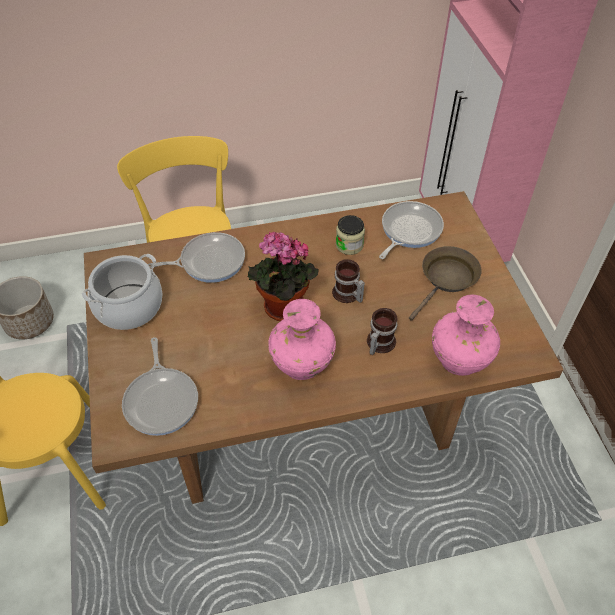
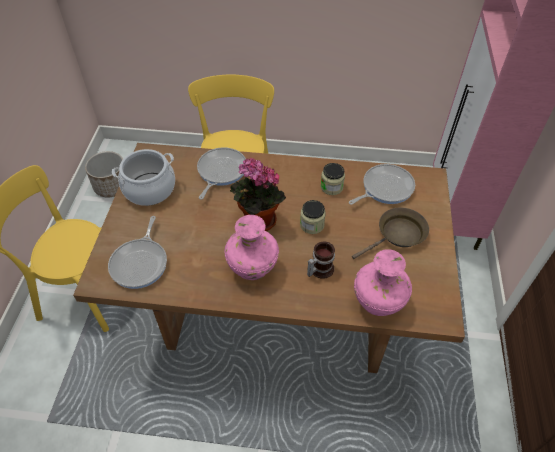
camera: 20 degrees right, 0 degrees up
(209, 261) = (220, 171): frying pan -> frying pan turned 75 degrees counterclockwise
(347, 295) = (312, 225): mug -> jar

